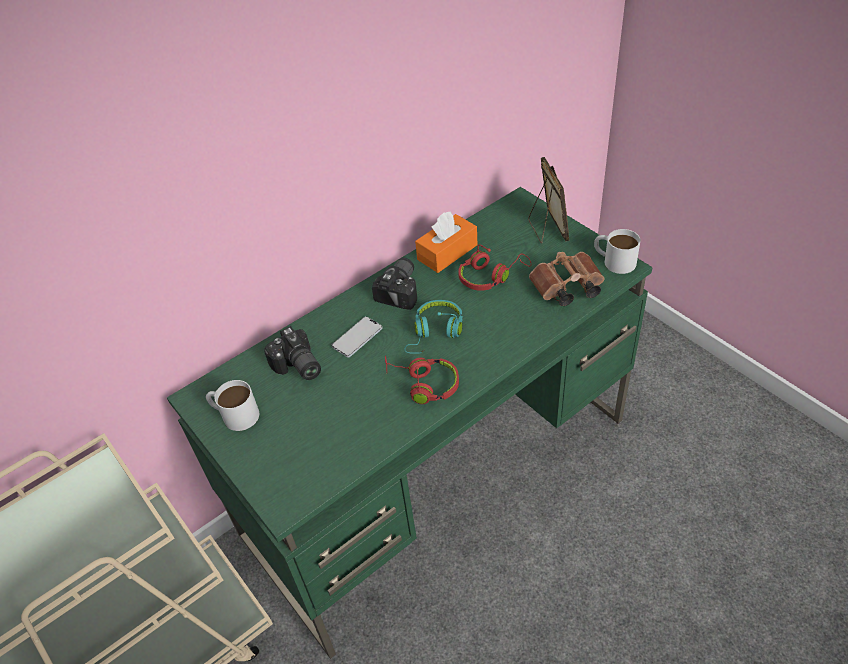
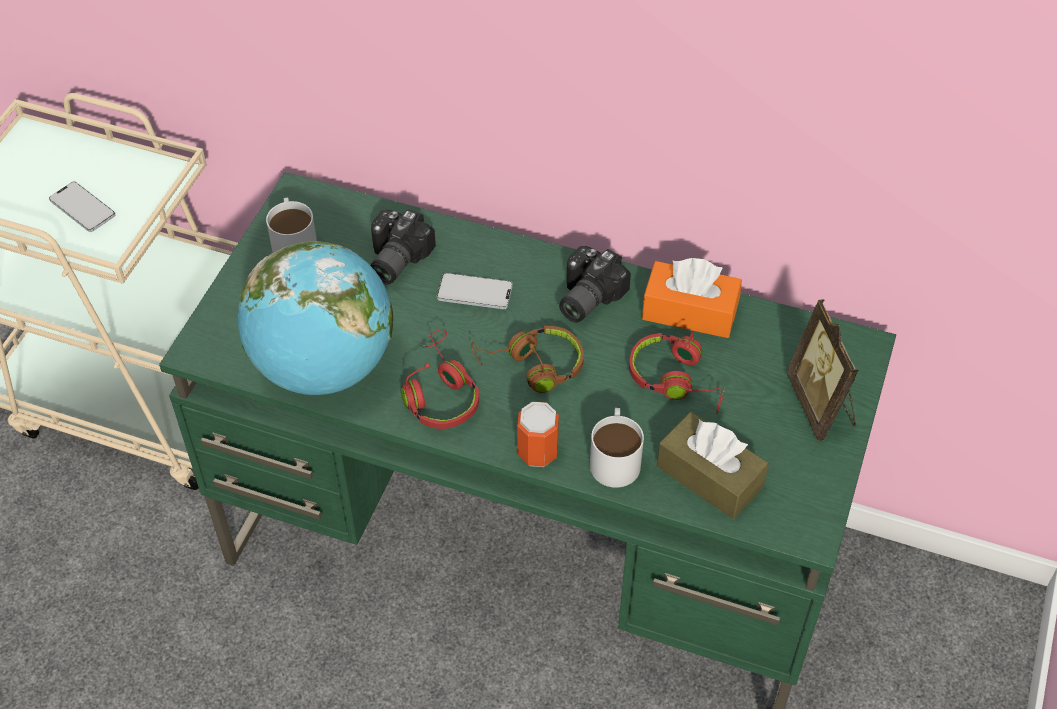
camera: 55 degrees right, 5 degrees up
(75, 539) = (82, 208): none -> phone
(356, 437) = (324, 367): none -> globe
(402, 290) = (584, 297): camera -> camera turned 135 degrees clockwise
(435, 333) = (532, 366): turquoise headphones -> brown headphones
(500, 355) = (537, 452): none -> can
(547, 229) = (821, 405): picture frame -> picture frame turned 120 degrees clockwise
(565, 289) = (709, 476): brown binoculars -> brown tissue box
(614, 260) = (811, 513): white mug -> white mug (615, 456)

